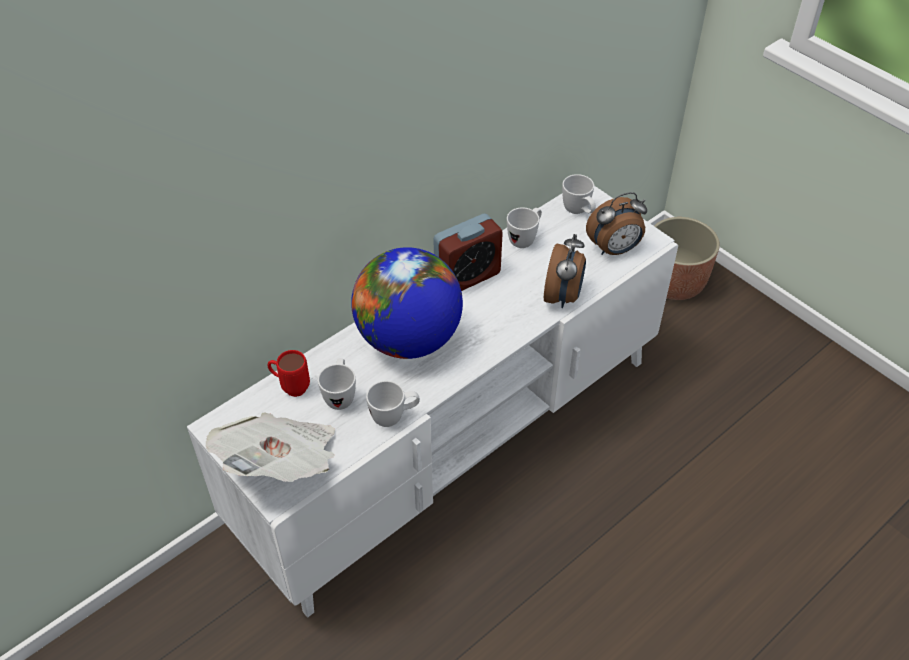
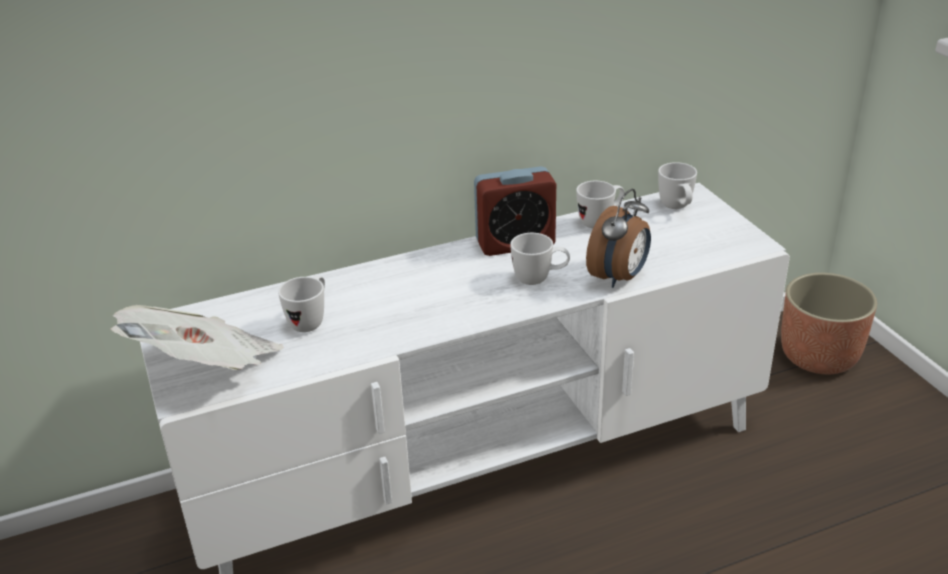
camera: 20 degrees right, 15 degrees down
(290, 387) = (262, 304): red mug -> none
(394, 417) = (357, 351): white mug -> white mug (540, 279)
(409, 339) = (417, 285): globe -> none
(614, 249) = (704, 246): alarm clock -> none

